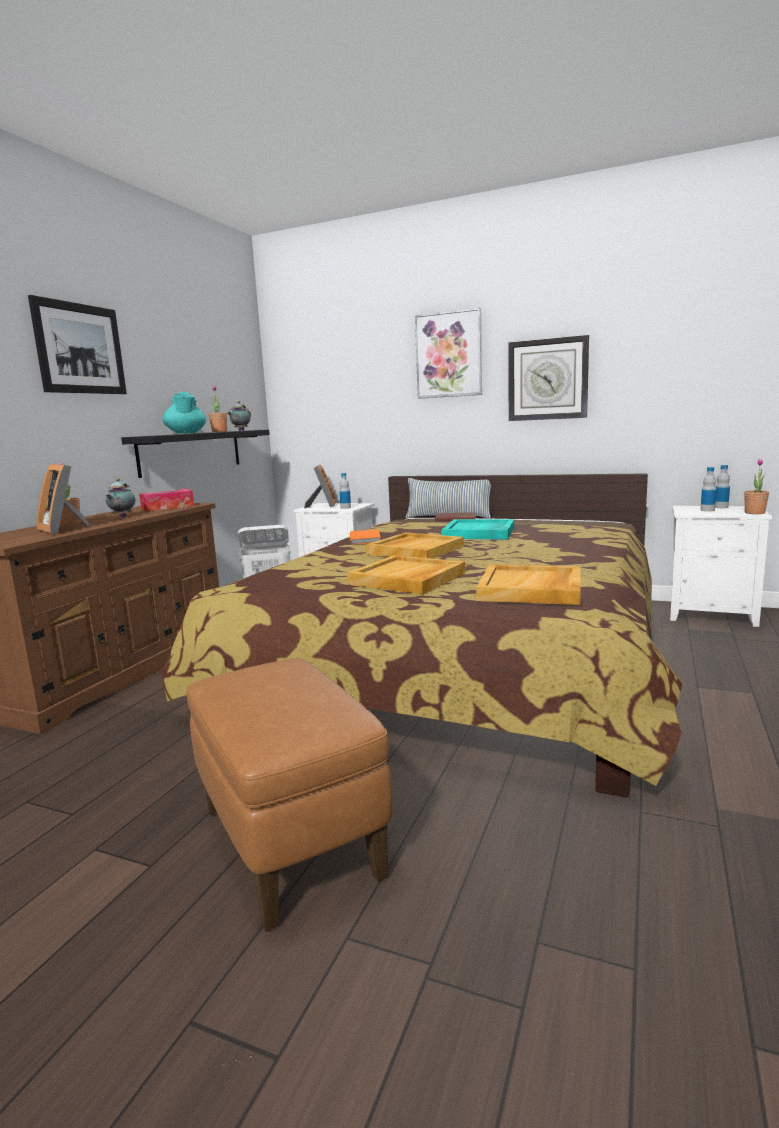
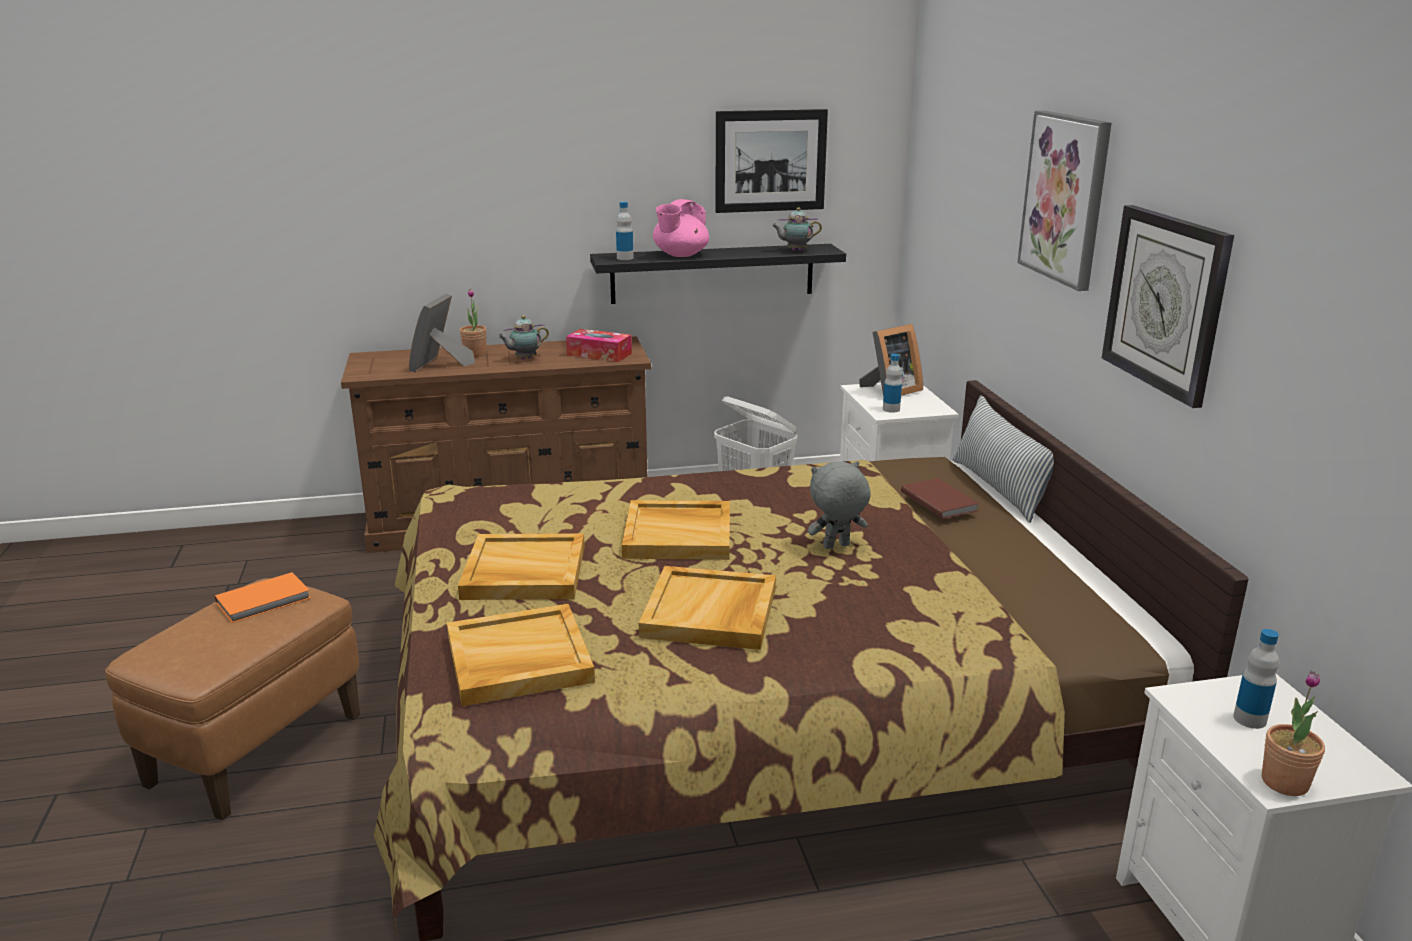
camera: 55 degrees right, 10 degrees up
(80, 349) = (542, 150): picture -> picture (770, 161)
(186, 433) = (680, 255): turquoise teapot -> pink teapot
(219, 431) = (748, 252): potted plant -> none
(366, 539) = (726, 485): orange book -> orange book (265, 600)
(479, 533) = (836, 547): turquoise tray -> grey plush toy
(524, 554) = (710, 613): none -> beige tray
(721, 507) = (1318, 732): bottle -> bottle (625, 258)

